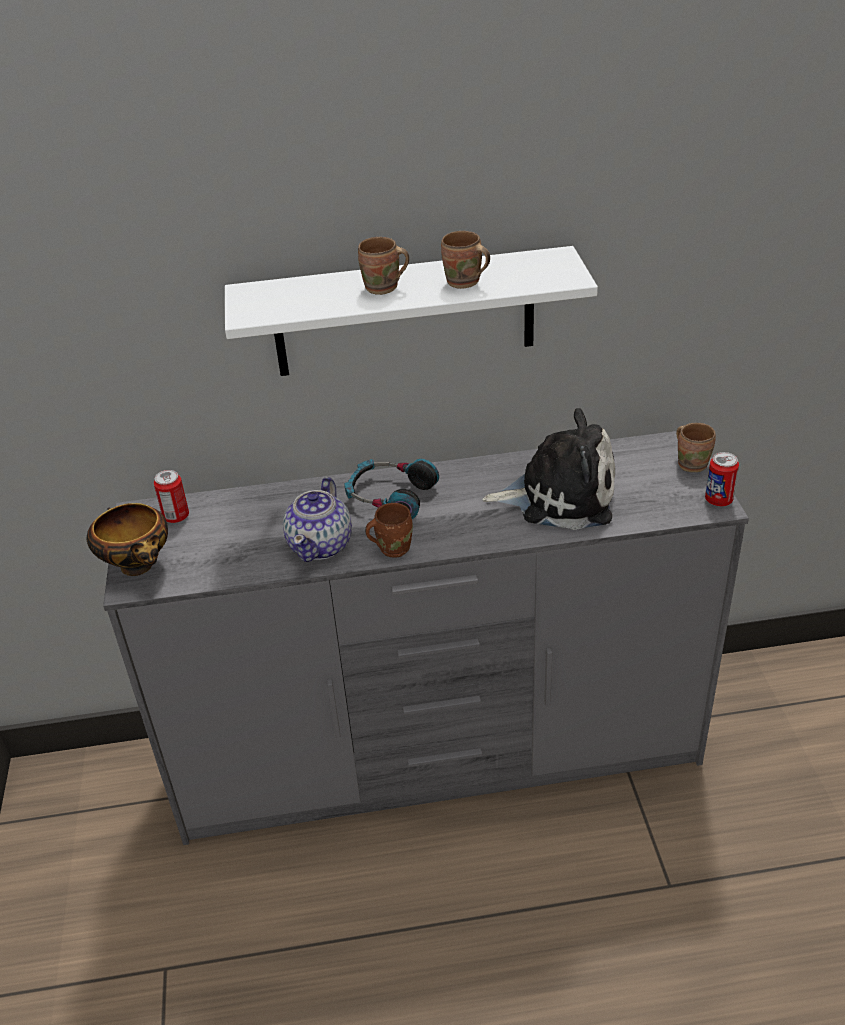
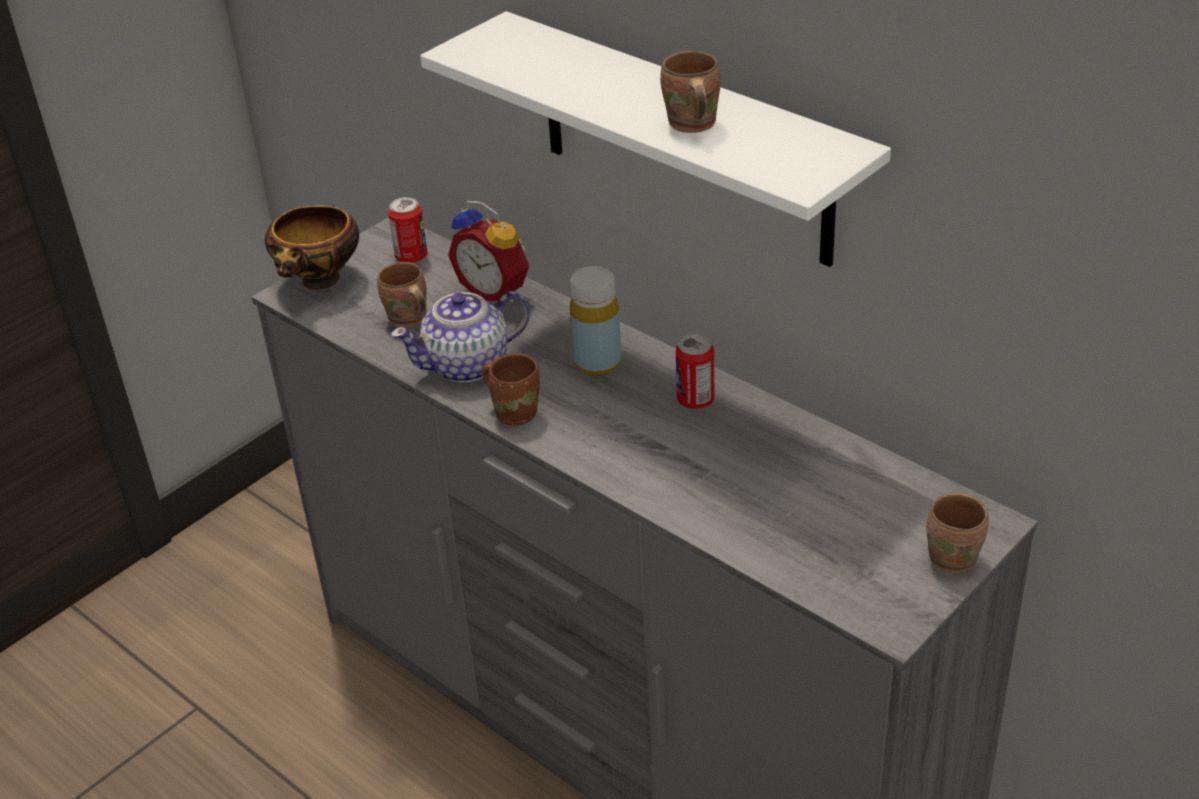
camera: 50 degrees right, 0 degrees up
(264, 500) = (496, 290): none -> alarm clock
(383, 288) = (611, 89): brown mug -> brown mug (407, 320)
(390, 496) = (597, 363): headphones -> yellow bottle
(559, 495) = (748, 480): plush toy -> none
(718, 500) = (905, 617): can -> can (695, 400)

